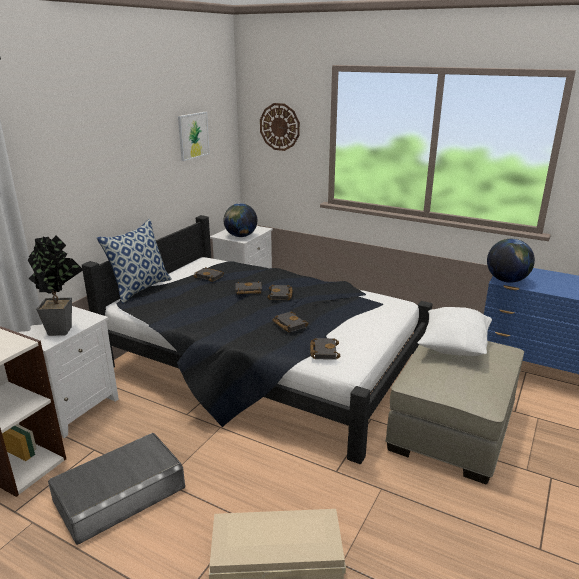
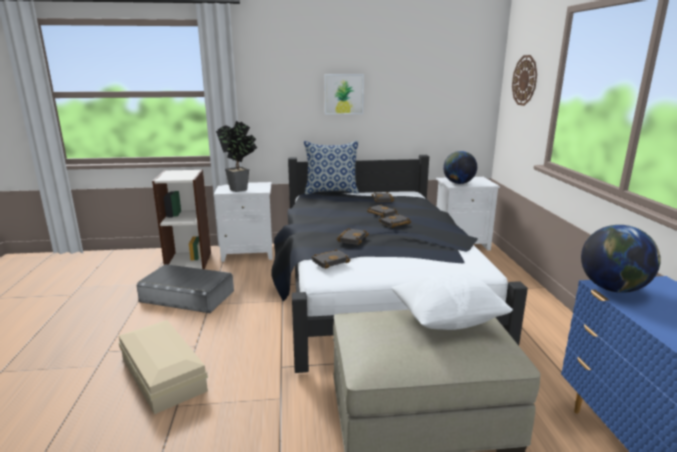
camera: 55 degrees right, 5 degrees down
(193, 135) = (432, 81): picture -> picture (344, 94)

